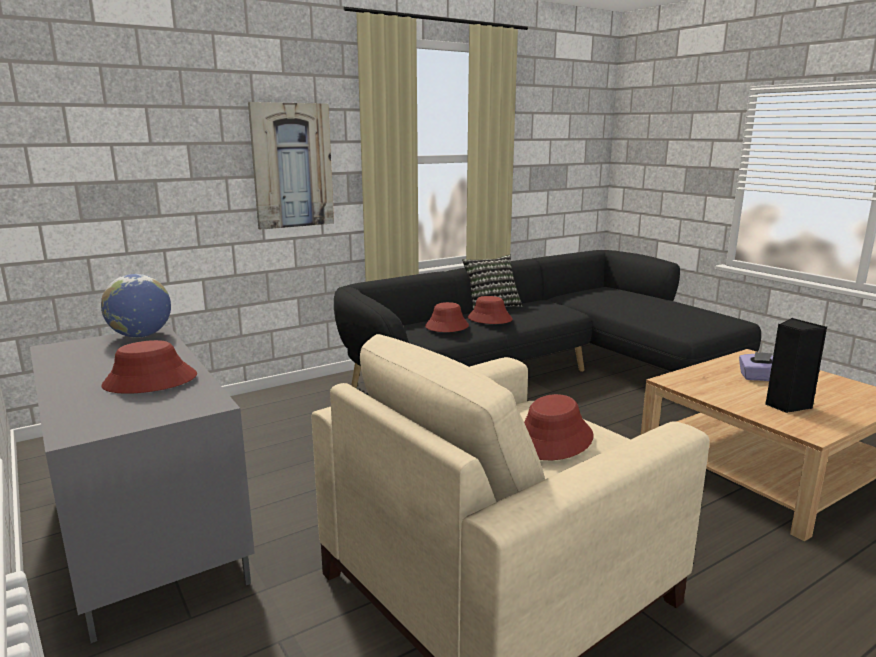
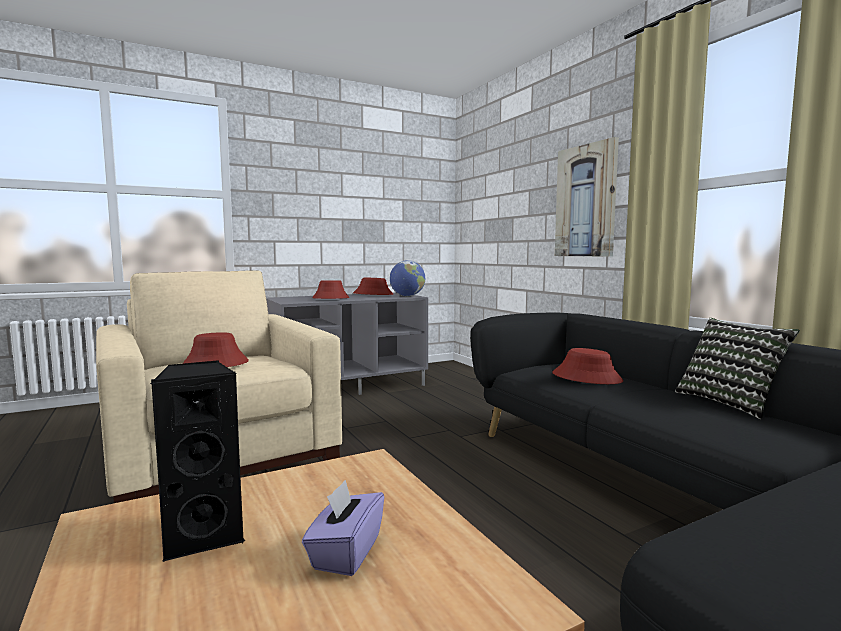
camera: 95 degrees right, 10 degrees down
(489, 319) = (640, 394): red hat -> red hat (373, 294)

